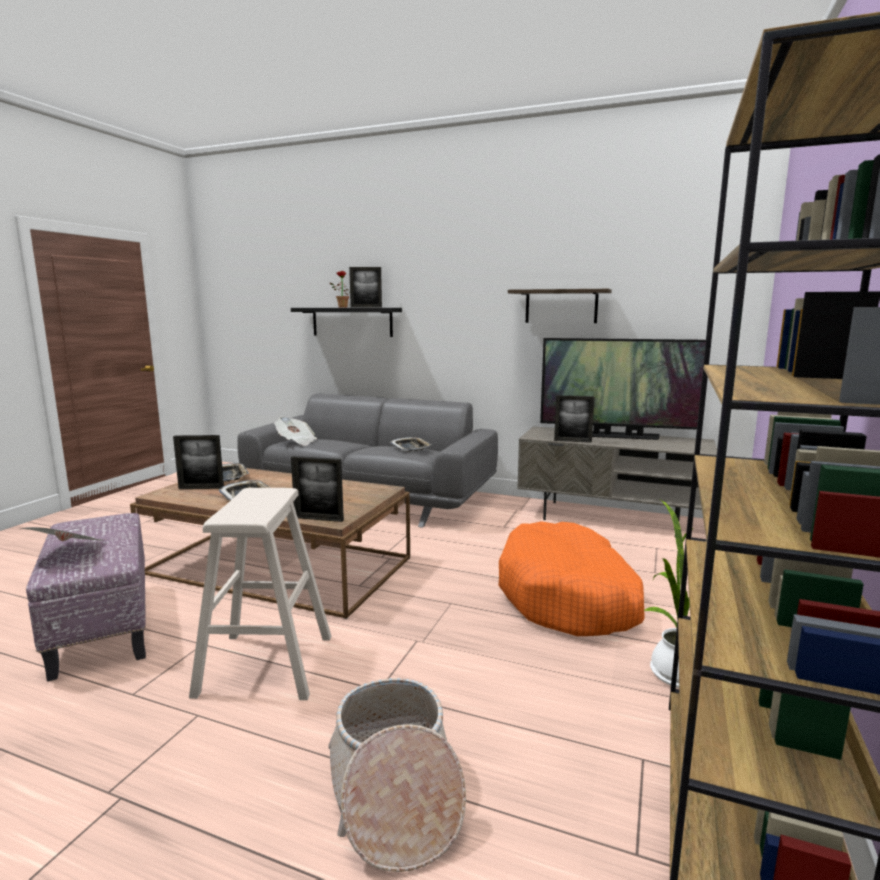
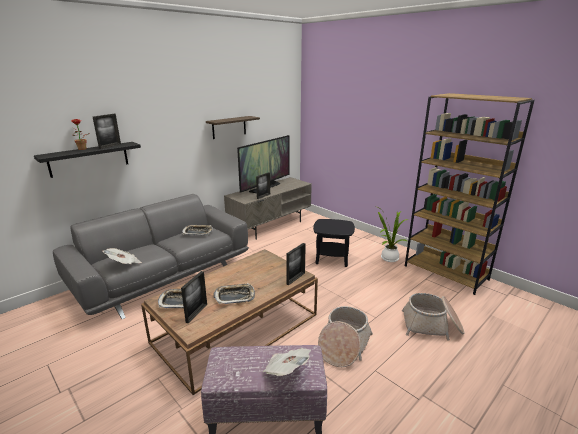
camera: 65 degrees left, 10 degrees up
(266, 664) = (343, 345): beige stool -> basket
(568, 597) = (332, 258): orange dog bed -> black side table

